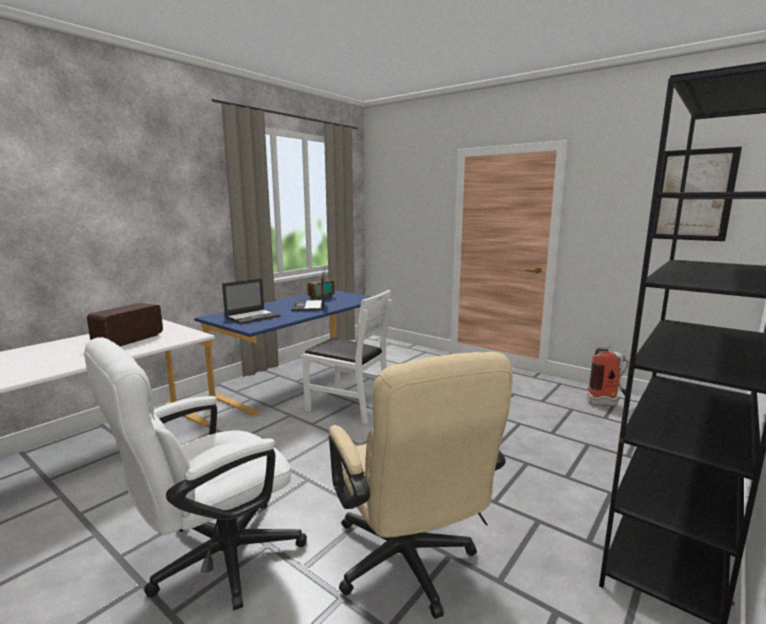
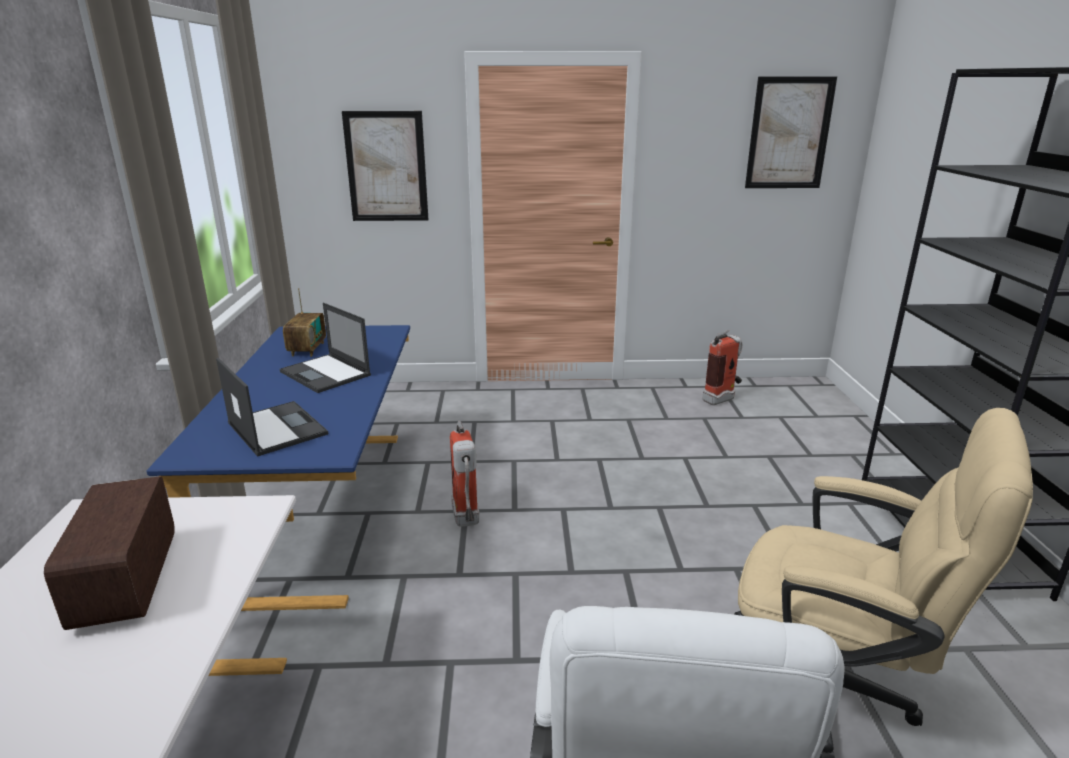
camera: 40 degrees left, 10 degrees up
(253, 317) = (276, 428): laptop -> laptop turned 45 degrees counterclockwise
(348, 406) = (466, 521): white chair -> fire extinguisher
(414, 215) = (386, 167): none -> picture

